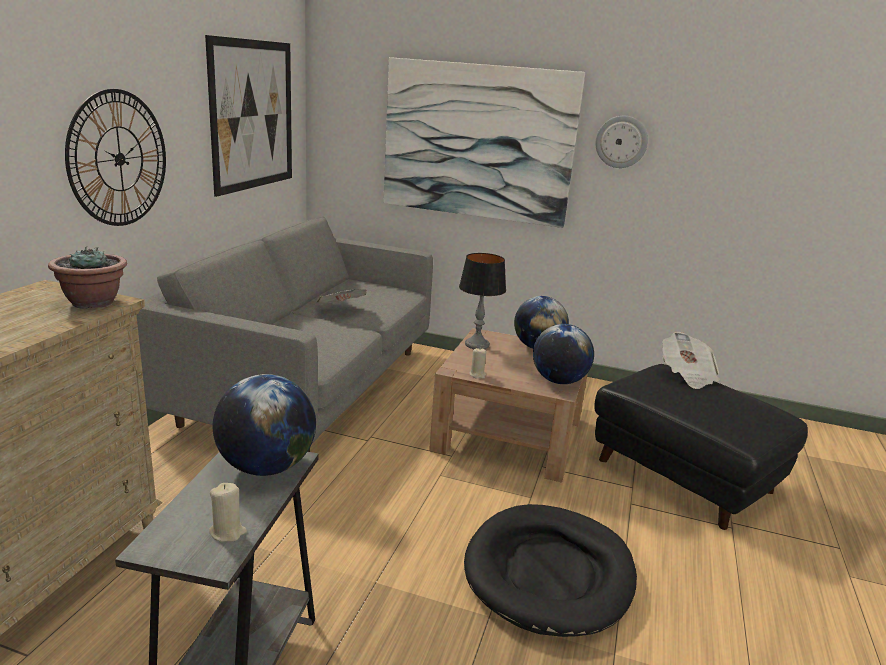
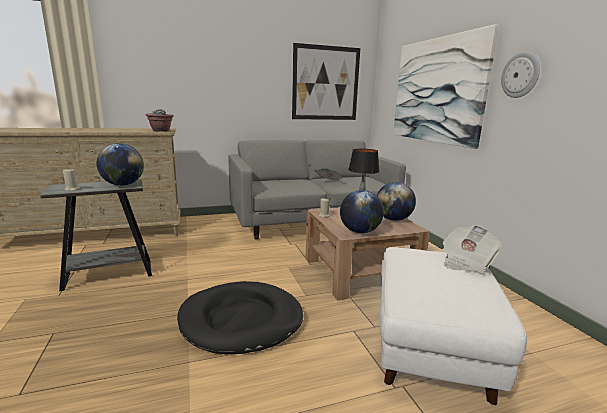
camera: 55 degrees right, 5 degrees down
(119, 159) = (233, 93): wall clock -> none
(684, 475) = (431, 346): black ottoman -> white ottoman

